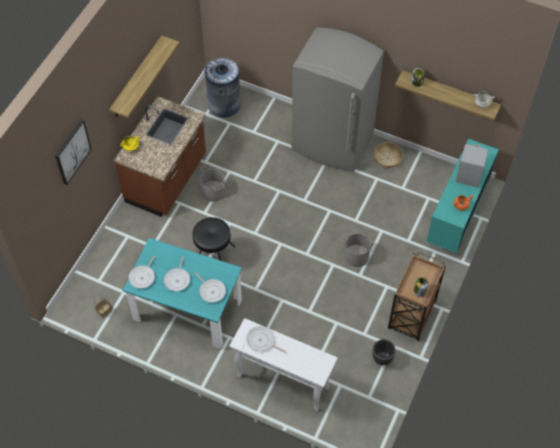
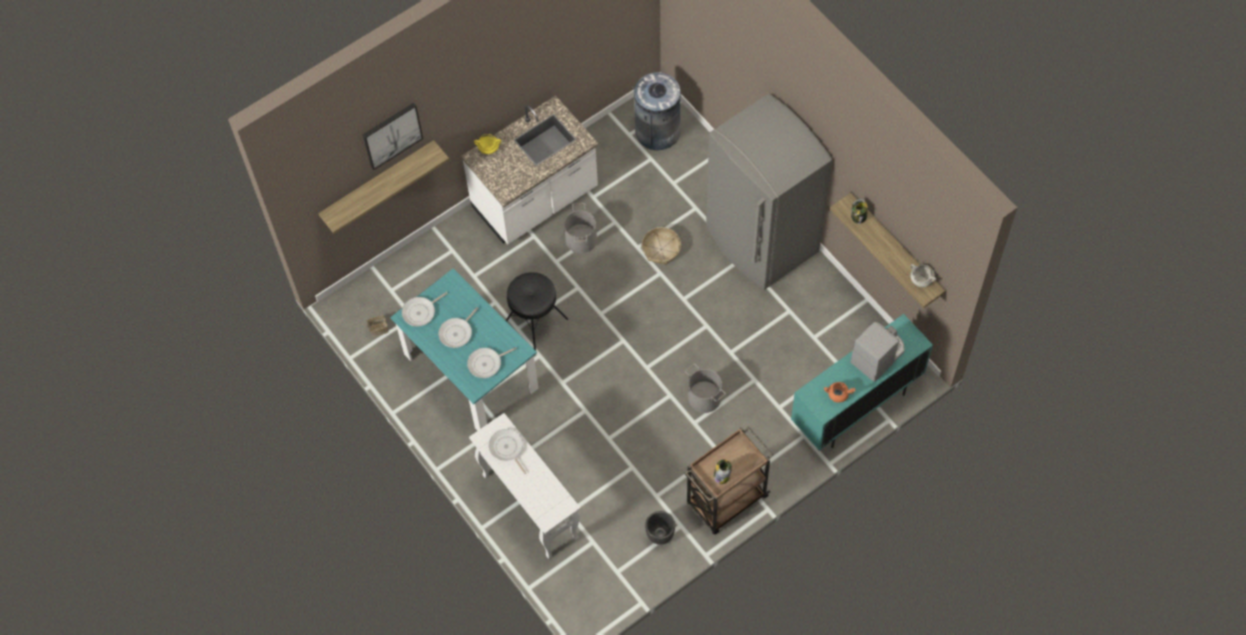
camera: 30 degrees right, 5 degrees up
(137, 78) = (522, 70): shelf -> shelf (378, 183)
(167, 179) = (535, 200): brown counter -> white counter
(211, 290) = (486, 363): frying pan -> frying pan turned 75 degrees clockwise
(387, 158) = (819, 290): basket -> basket (661, 249)

